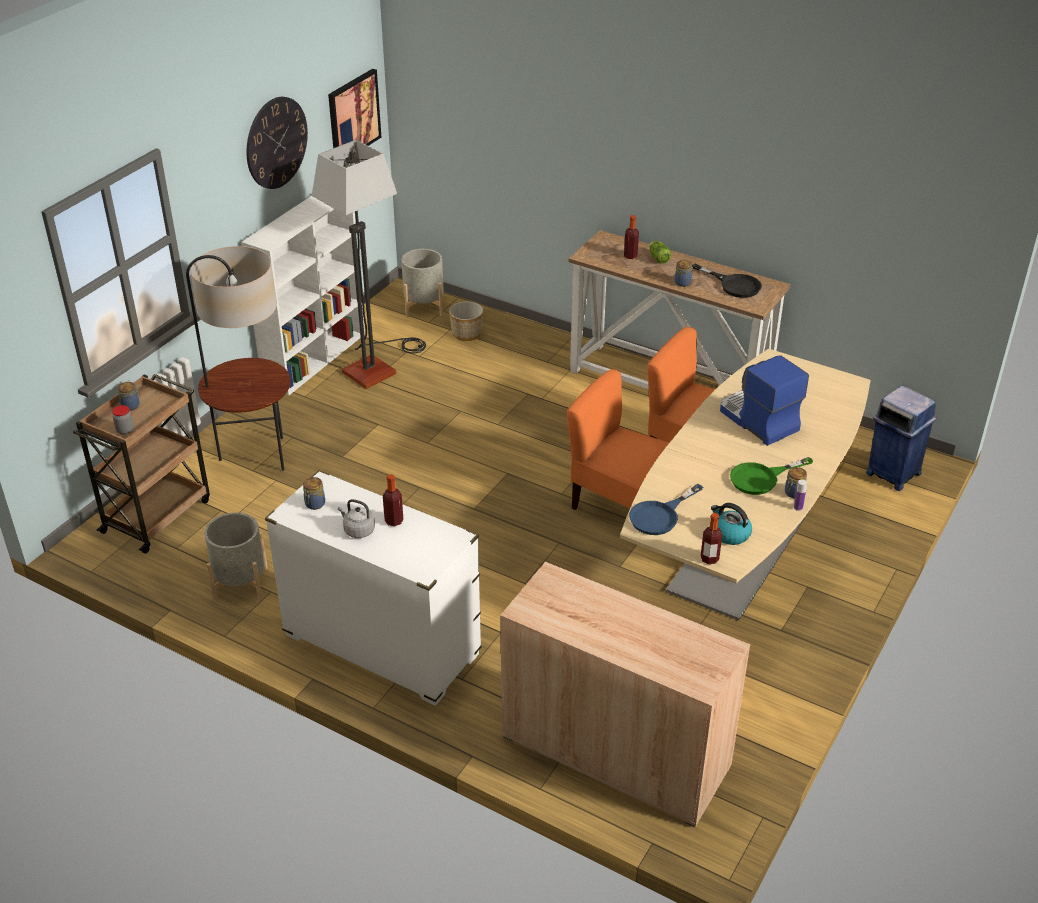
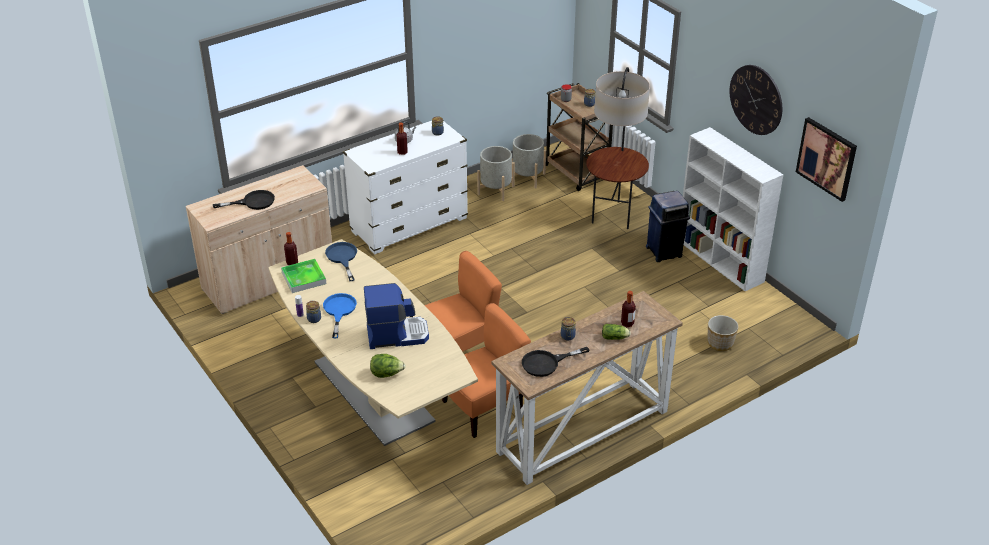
camera: 115 degrees right, 0 degrees up
(377, 365) = (695, 287): floor lamp -> none
(424, 306) = (775, 332): grey planter -> grey planter (527, 178)
(640, 626) = (253, 202): none -> black frying pan
(730, 534) = (304, 278): kettle -> tray
(761, 478) = (339, 311): green frying pan -> blue frying pan
(823, 406) = (387, 374): none -> lettuce
(892, 473) = (387, 515): blue trash can -> blue trash can (664, 251)

